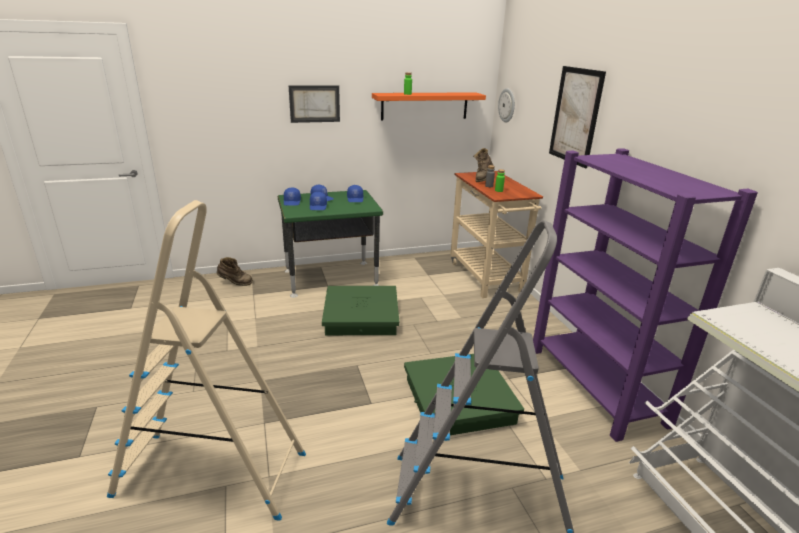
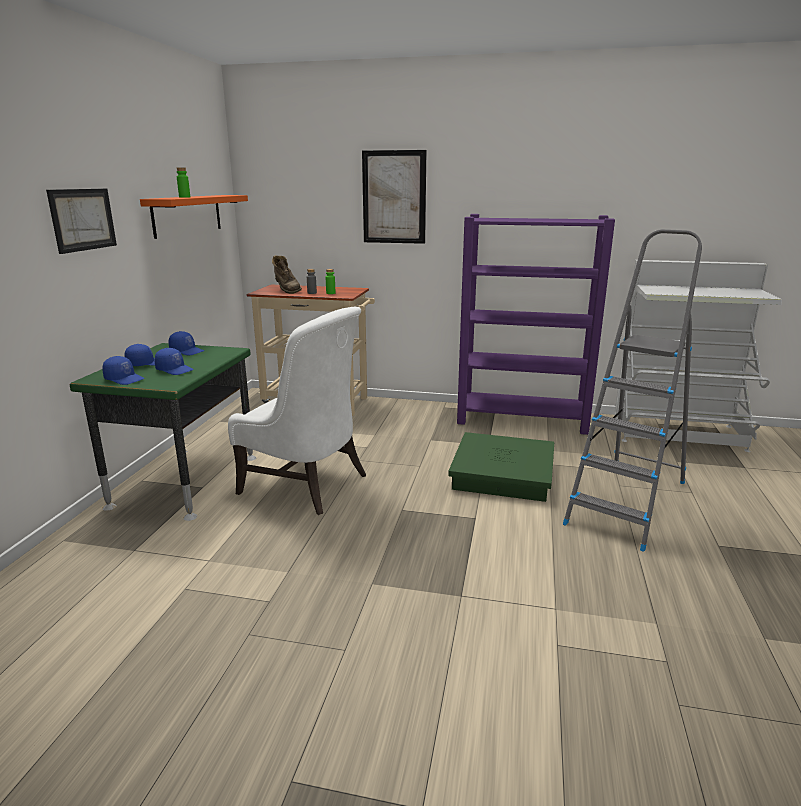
camera: 60 degrees left, 5 degrees down
(210, 474) = (532, 655): beige step ladder -> none
(235, 283) = (70, 561): brown boot -> none
(360, 316) = (306, 484): green storage box -> white chair
(507, 105) = (266, 206): wall clock -> none

